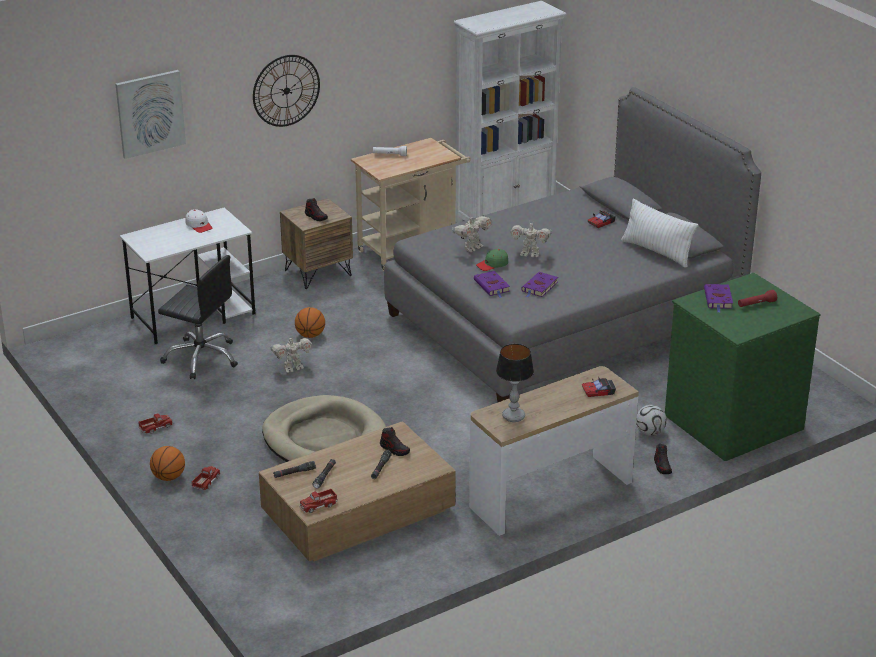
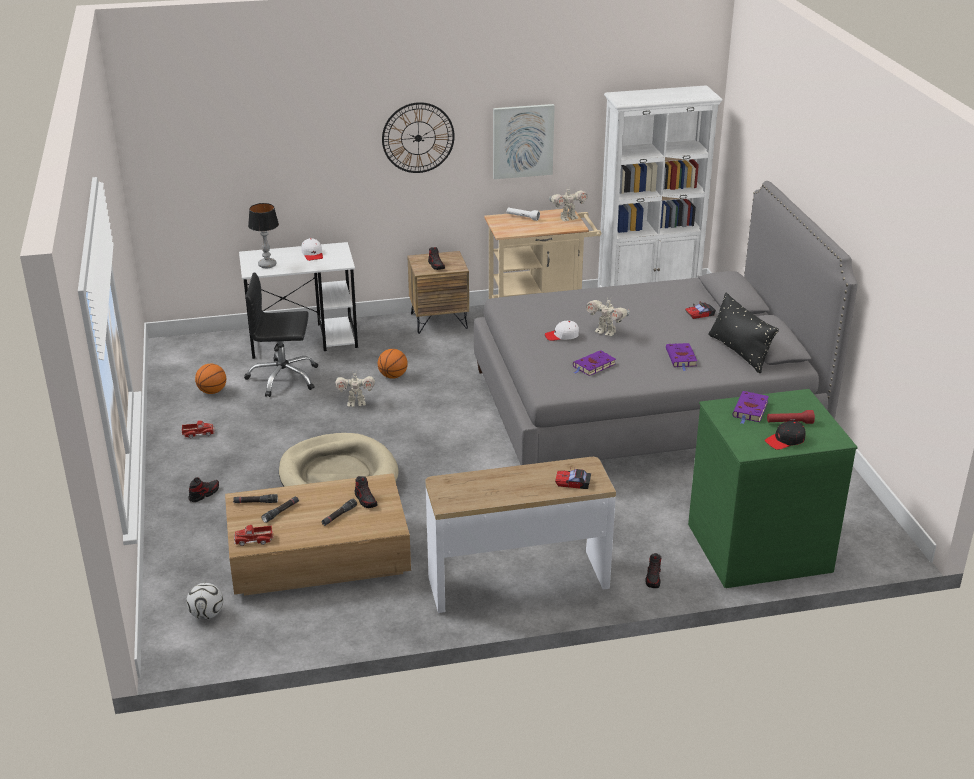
camera: 20 degrees right, 0 degrees up
(150, 113) = (274, 139): picture -> picture (523, 141)
(168, 477) = (175, 482): basketball -> basketball (212, 391)
(201, 358) = (283, 378): black office chair -> black office chair turned 135 degrees clockwise
(206, 482) = (204, 494): toy truck -> shoe
(472, 248) = (552, 316): toy robot -> toy robot (568, 218)
(492, 264) = (562, 335): green cap -> white cap
(492, 286) = (547, 357): purple book -> purple book (681, 358)
(514, 416) = (467, 490): table lamp -> table lamp (267, 265)
(650, 432) = (661, 539): football -> football (206, 614)
(657, 252) = (739, 352): white pillow -> black pillow
(762, 319) = (785, 440): none -> black cap

